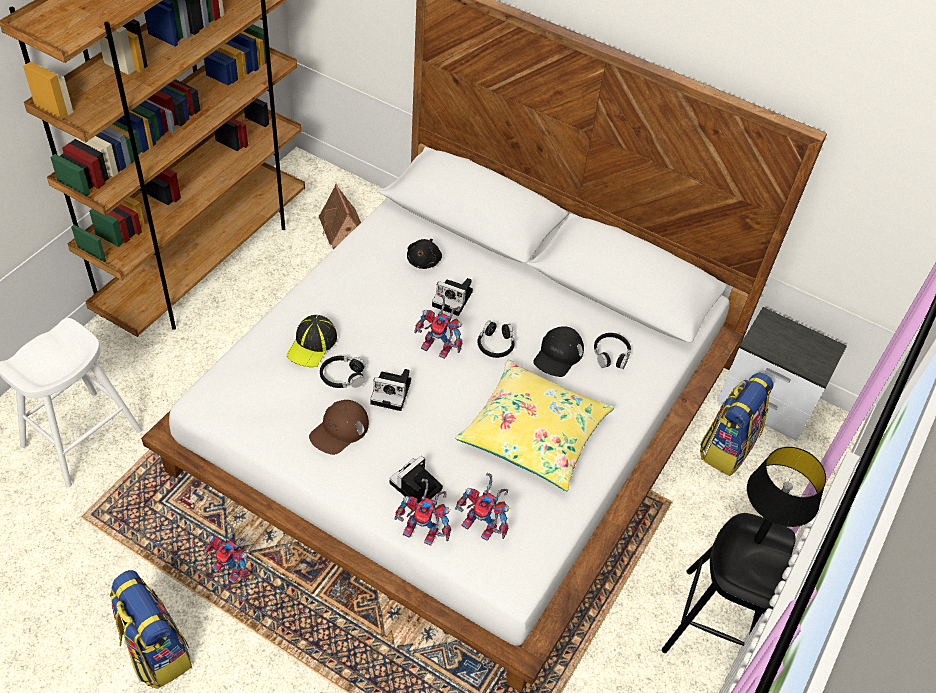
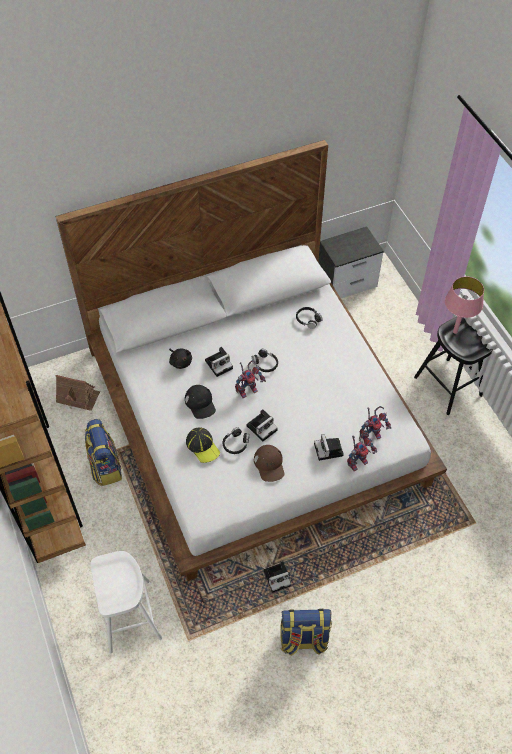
camera: 50 degrees left, 5 degrees up
(233, 569) = (278, 577): toy robot -> camera
(533, 433) = (332, 381): yellow pillow -> none
(558, 355) = (292, 341): black cap -> black cap (200, 403)
(726, 447) = (360, 316): backpack -> backpack (105, 467)
(758, 539) = (455, 331): black table lamp -> pink table lamp

